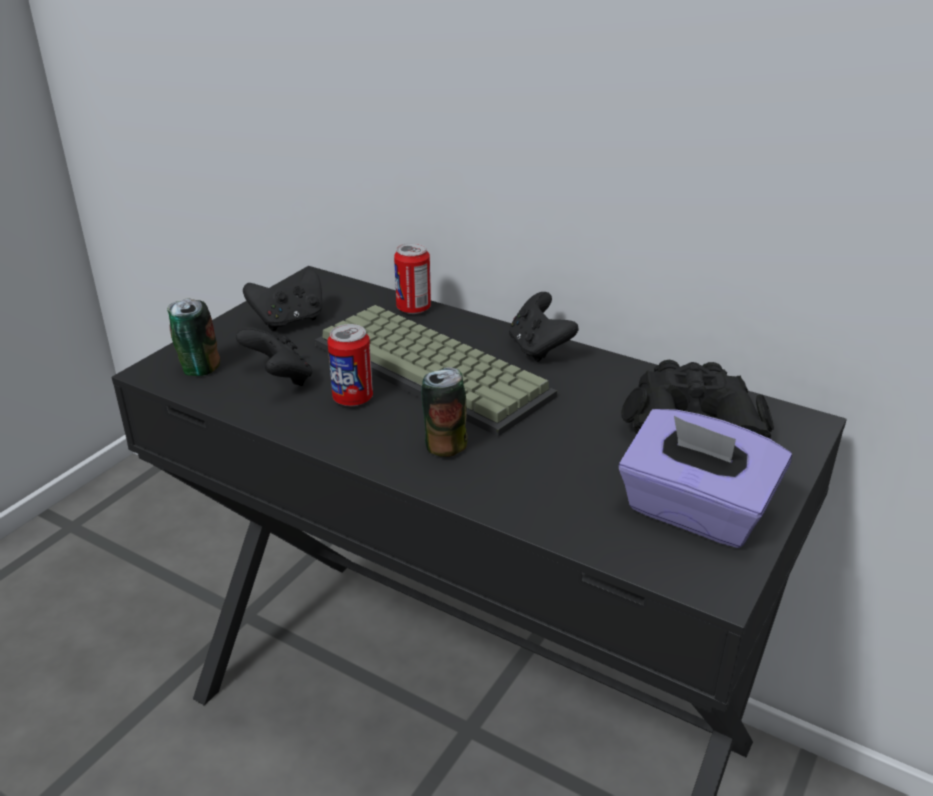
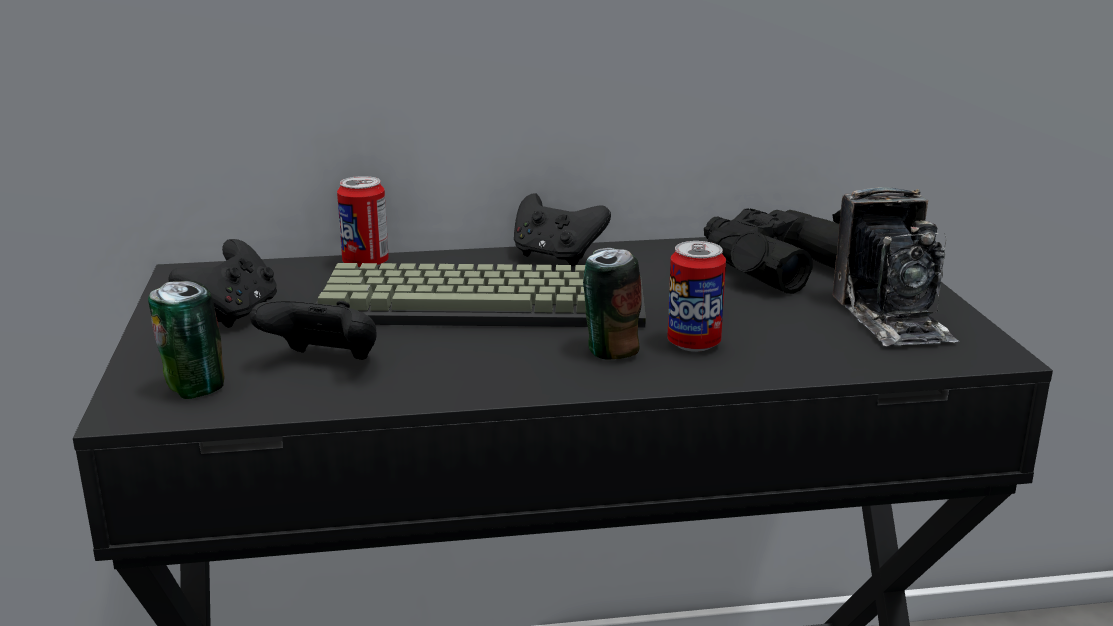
camera: 40 degrees left, 10 degrees down
(353, 399) = (444, 350): can -> can (693, 344)
(694, 512) = (892, 317): purple tissue box -> camera

